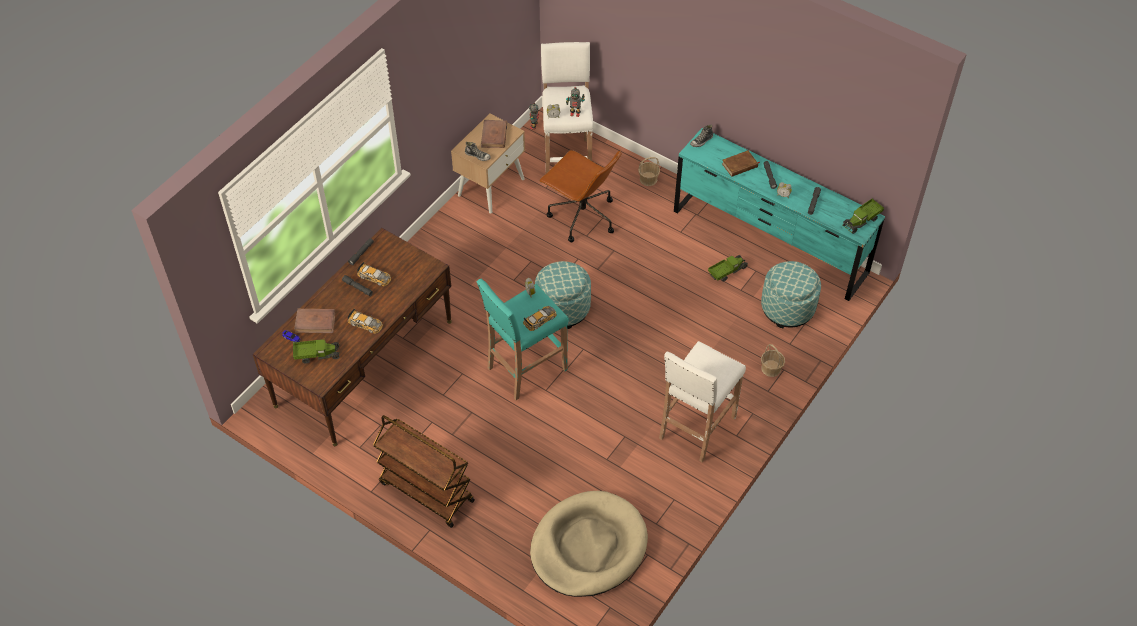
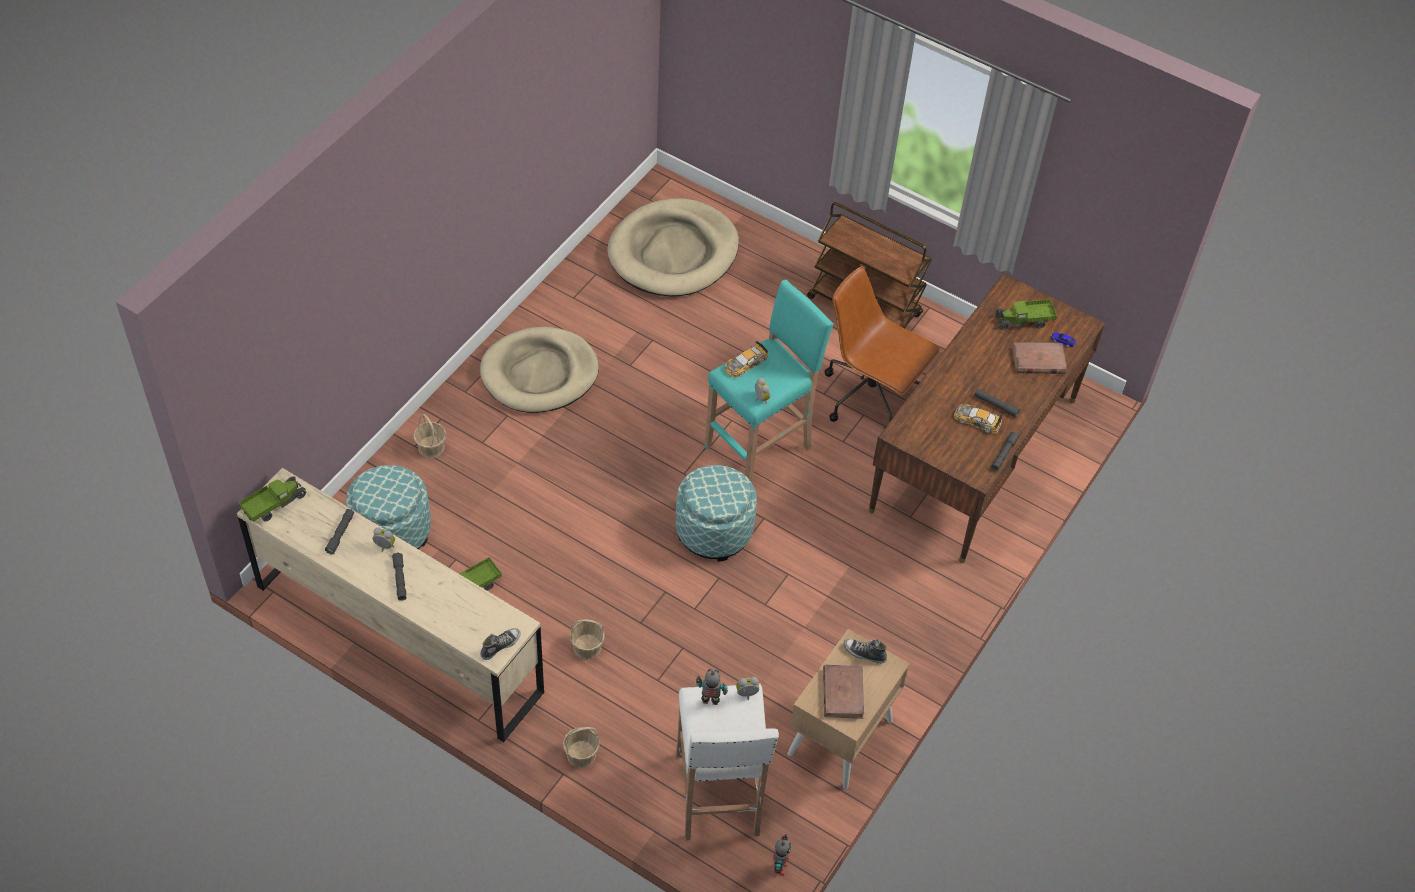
camera: 175 degrees right, 0 degrees up
(365, 324) = (972, 358): toy car -> none
(581, 216) = (691, 682): brown office chair -> brown office chair (871, 397)
(648, 236) = (587, 647): none -> basket
(696, 428) = (539, 374): white stool -> beige dog bed
(740, 165) = (444, 599): brown book -> none
(769, 242) = (399, 638): turquoise dresser -> beige dresser

